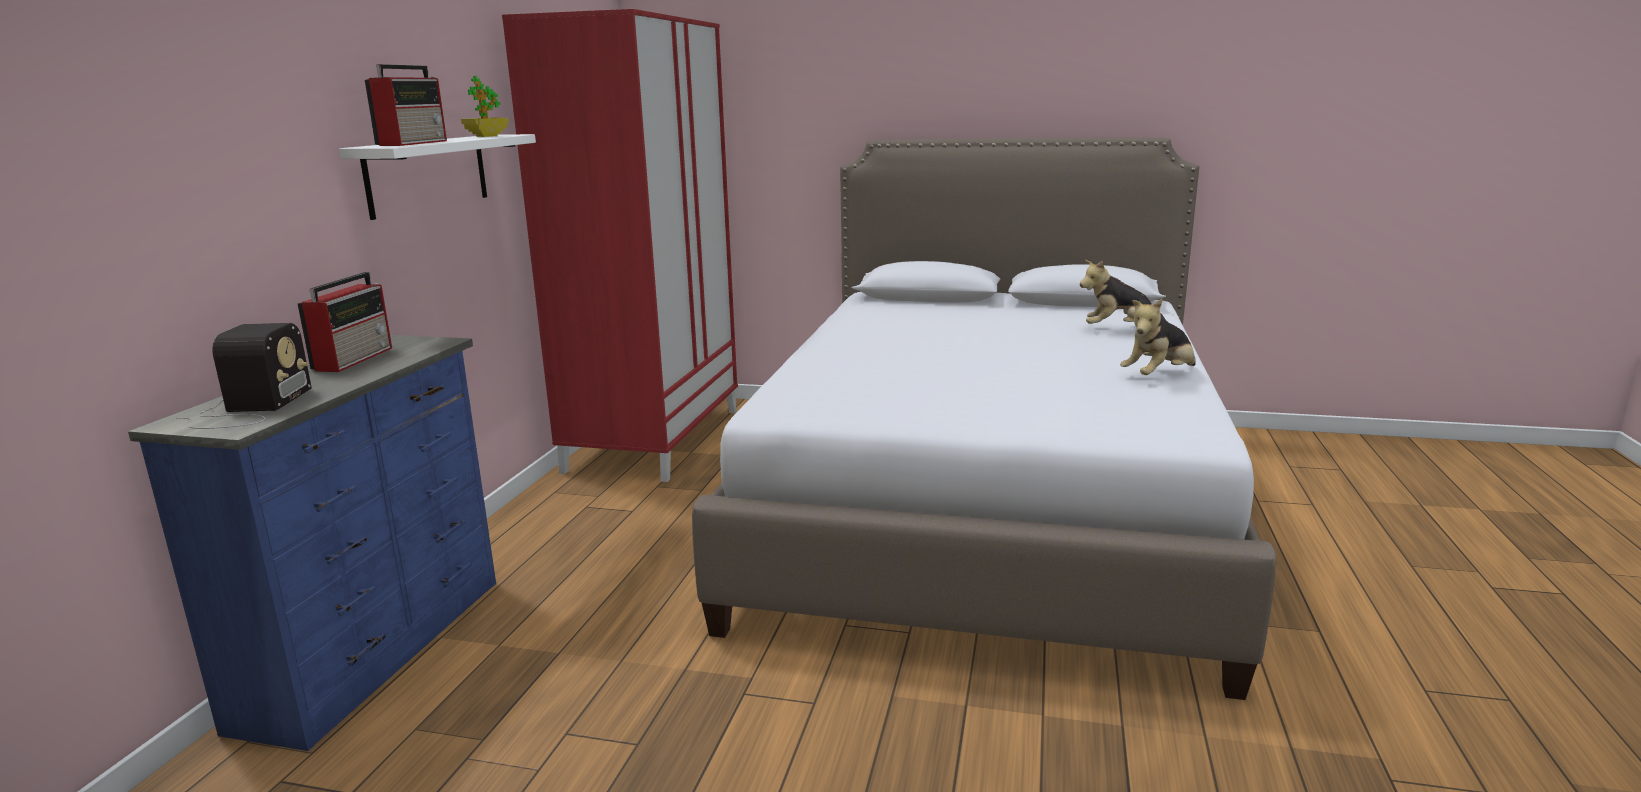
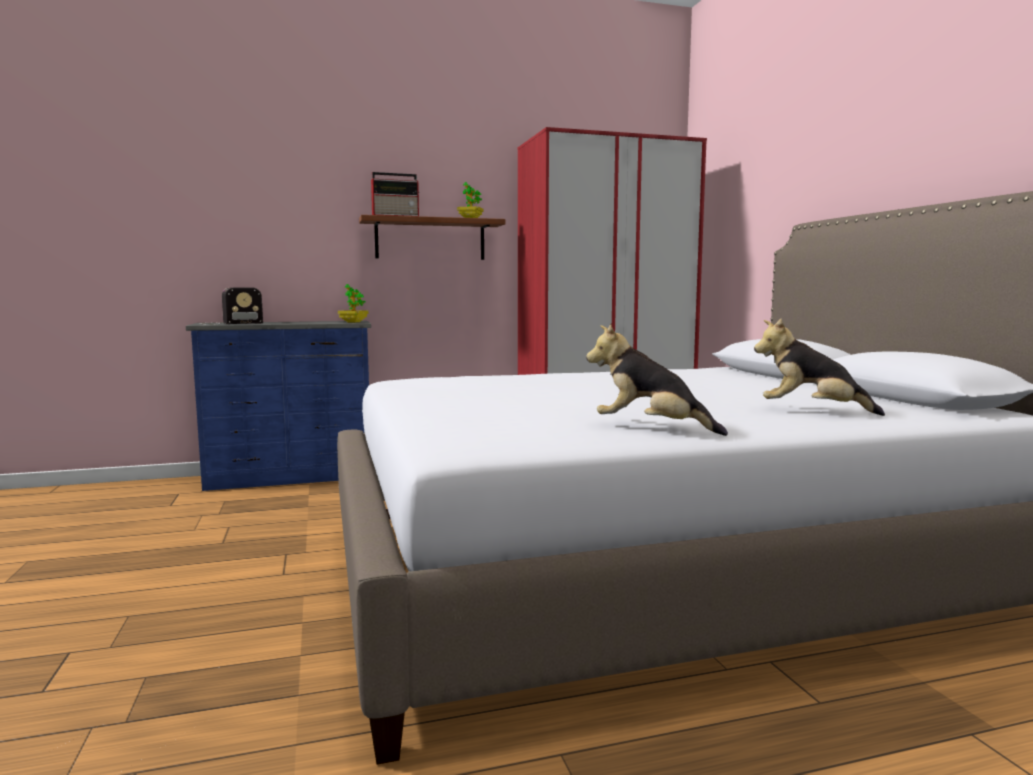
camera: 60 degrees right, 10 degrees down
(355, 358) = (317, 321): radio -> none
(424, 343) = (353, 322): none -> potted plant
(428, 174) = (430, 239): white shelf -> brown shelf
(1121, 330) = (811, 411): plush toy -> plush toy turned 45 degrees counterclockwise

